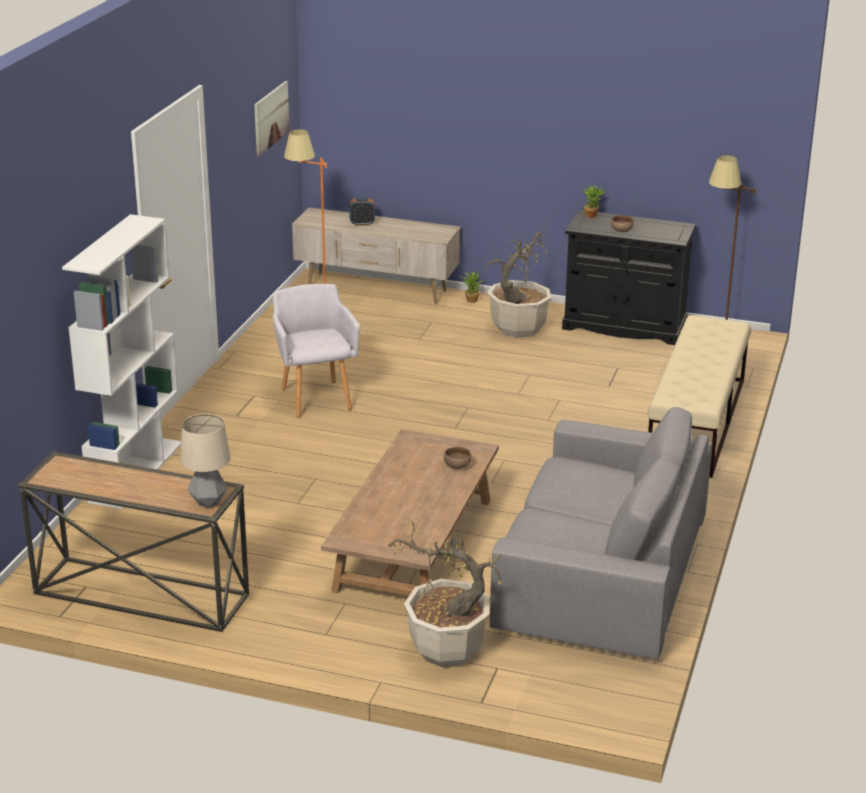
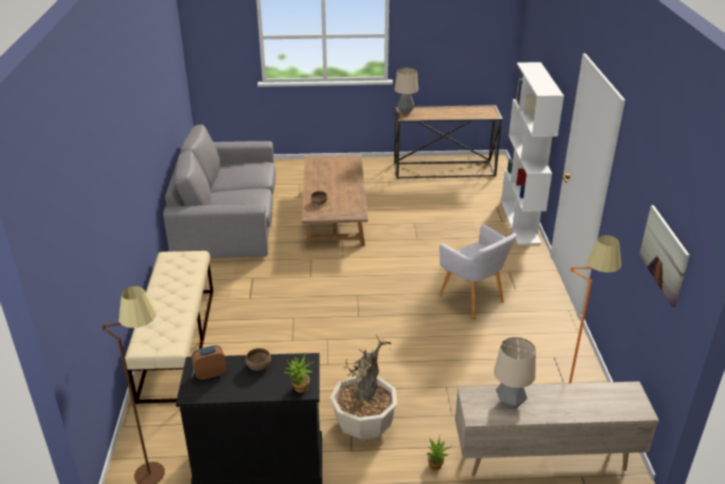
camera: 160 degrees right, 5 degrees up
(362, 223) = (571, 401): alarm clock -> alarm clock (210, 374)
(412, 230) = (510, 403): none -> table lamp
(446, 651) = (291, 174): potted plant -> none

